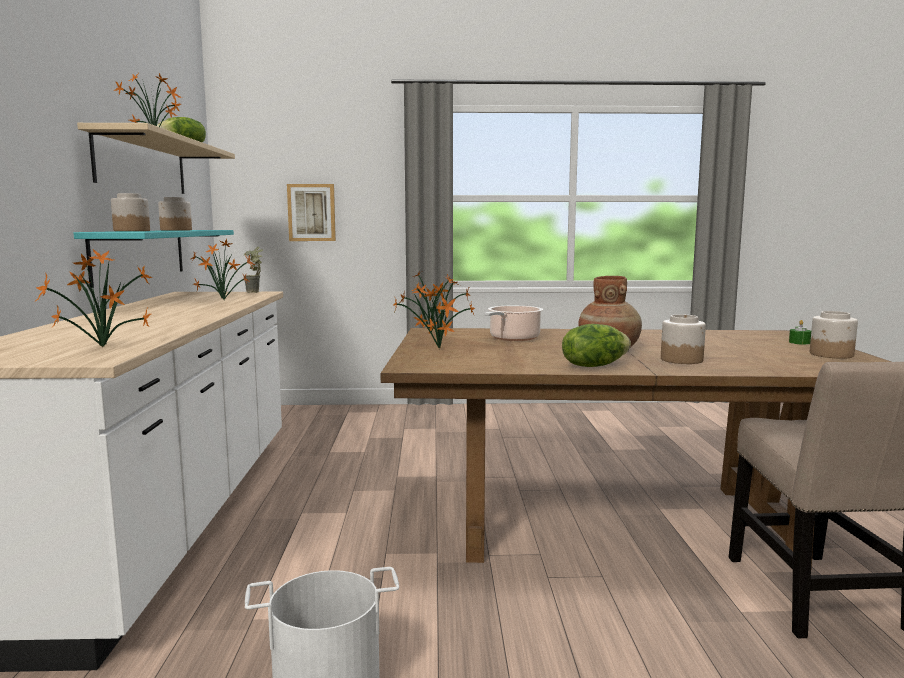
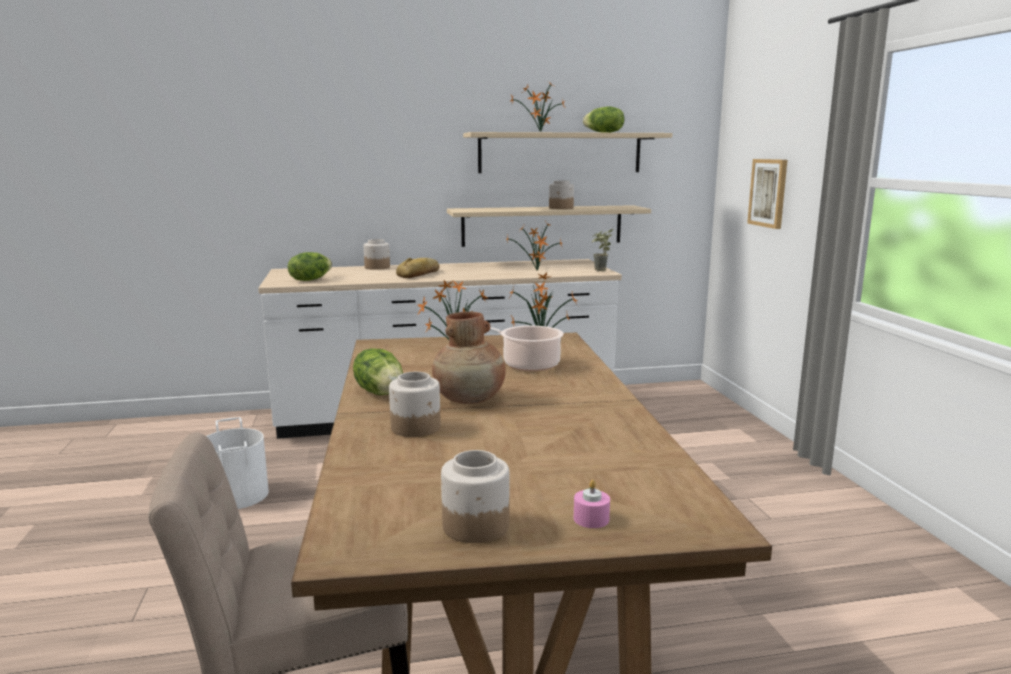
camera: 80 degrees right, 5 degrees up
(99, 348) = (310, 280): potted plant -> lettuce
(132, 231) = (495, 208): jar -> jar (377, 267)
(140, 254) = (542, 225): turquoise shelf -> beige shelf
(160, 319) = (420, 274): none -> bread
(799, 342) = (591, 519): green candle -> pink candle

